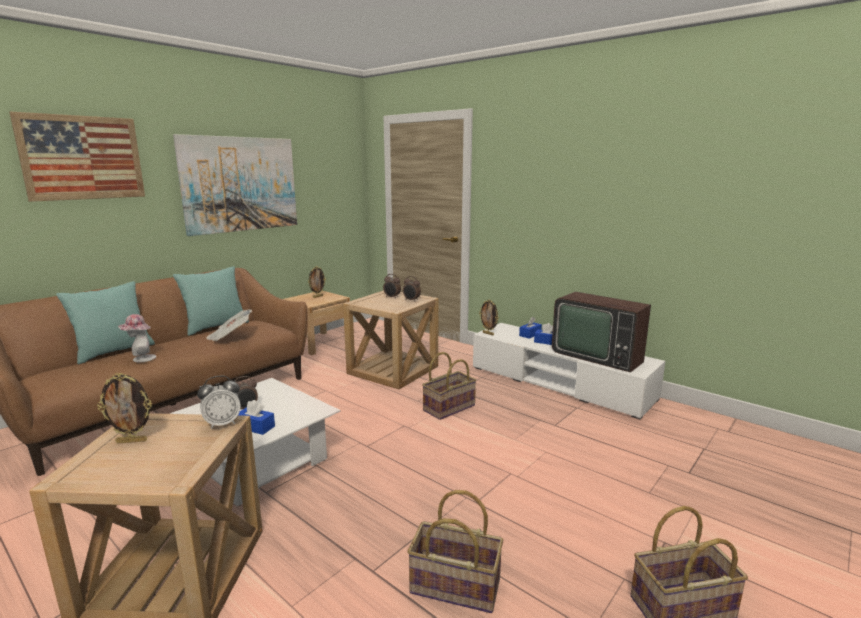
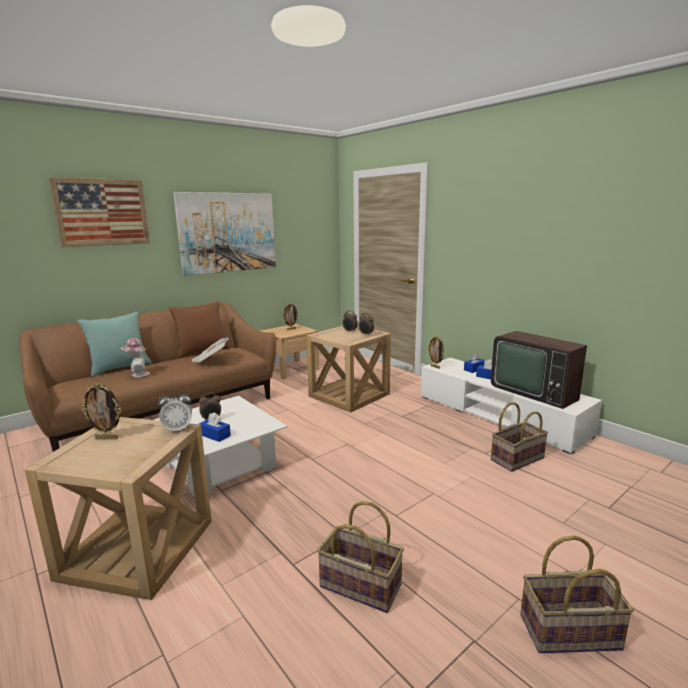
camera: 10 degrees right, 0 degrees up
(215, 327) = (202, 351): turquoise pillow -> brown pillow
(448, 407) = (391, 431): basket -> basket (516, 458)

